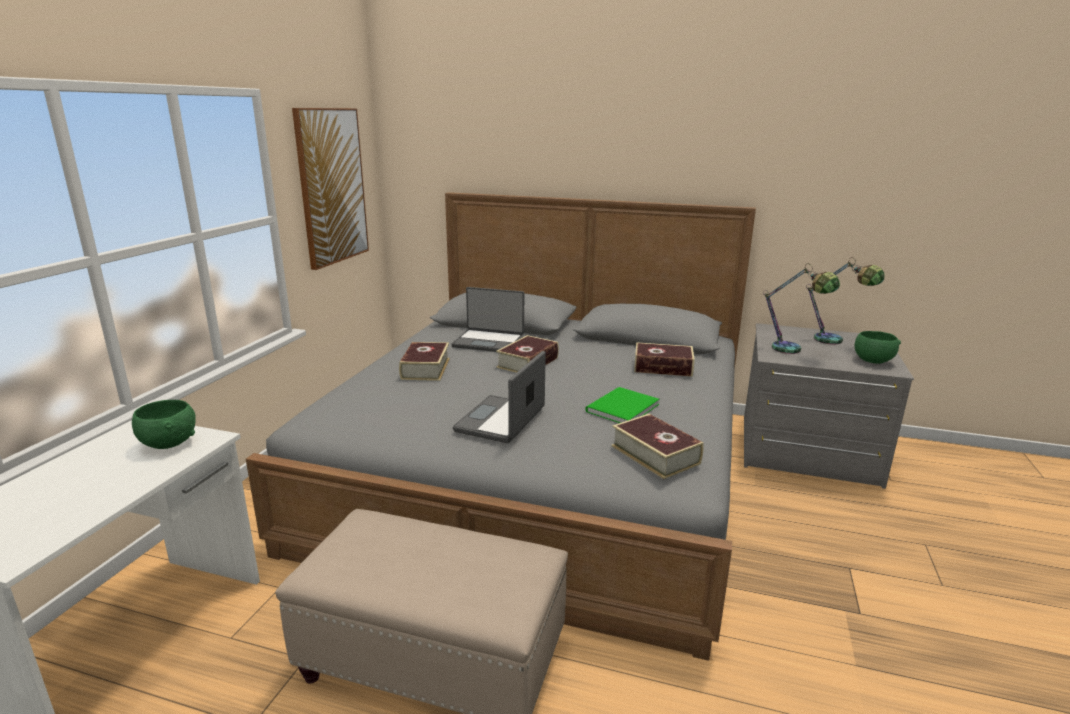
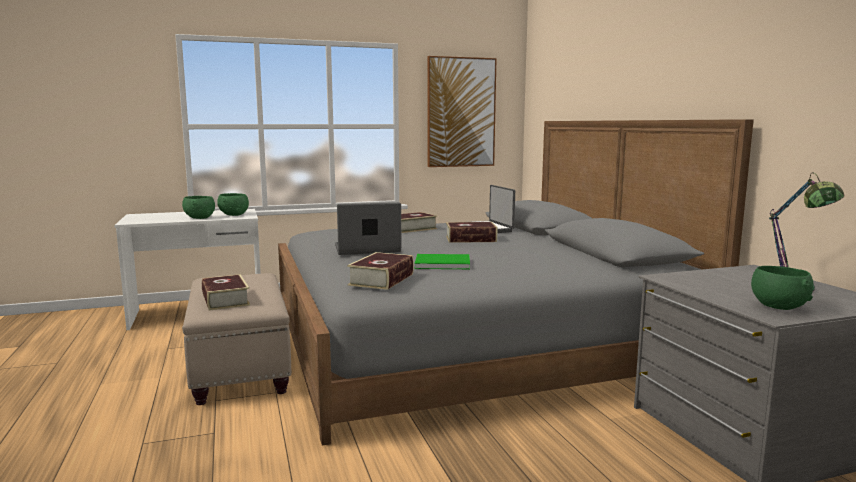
camera: 55 degrees right, 10 degrees down
(134, 477) = (200, 218): none -> green bowl
(663, 367) = (549, 261): book -> book (225, 300)
(793, 351) = (705, 281): table lamp -> none

